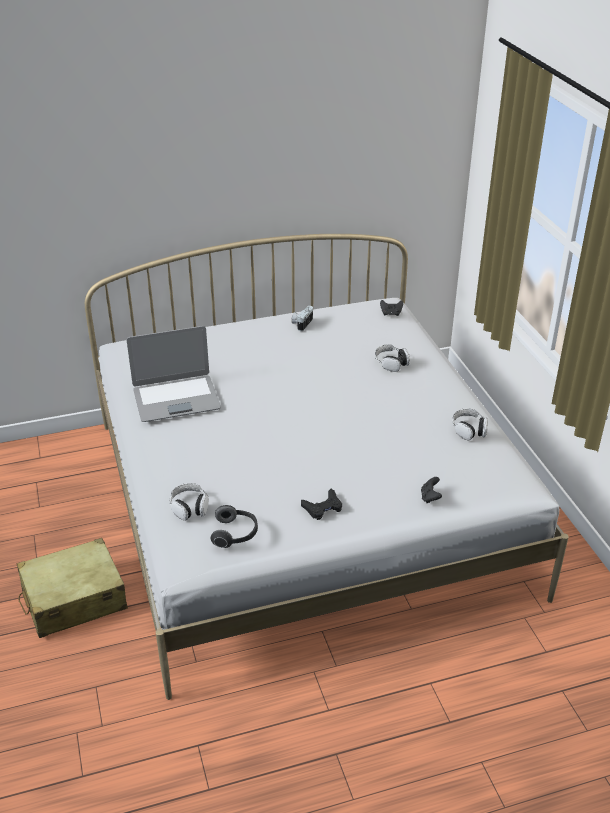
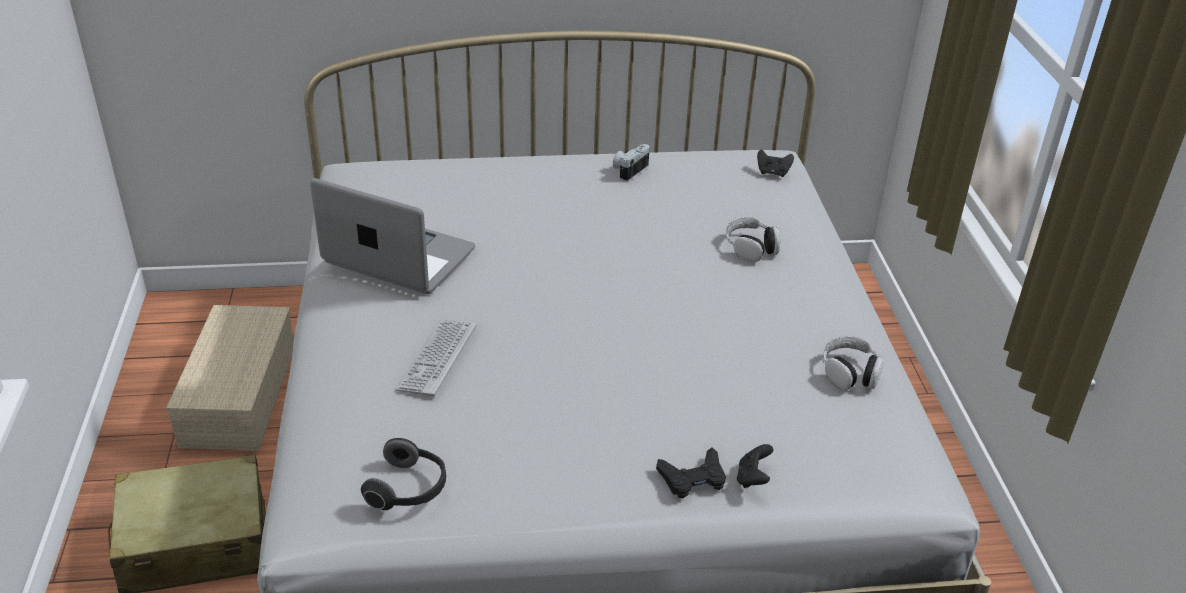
camera: 10 degrees right, 0 degrees up
(67, 503) = (238, 393): none -> beige storage box
(176, 399) = (398, 257): laptop -> laptop turned 150 degrees counterclockwise
(189, 507) = (353, 432): headphones -> none
(224, 457) = (437, 358): none -> keyboard
(323, 508) = (566, 467): black game controller -> black game controller (693, 478)

